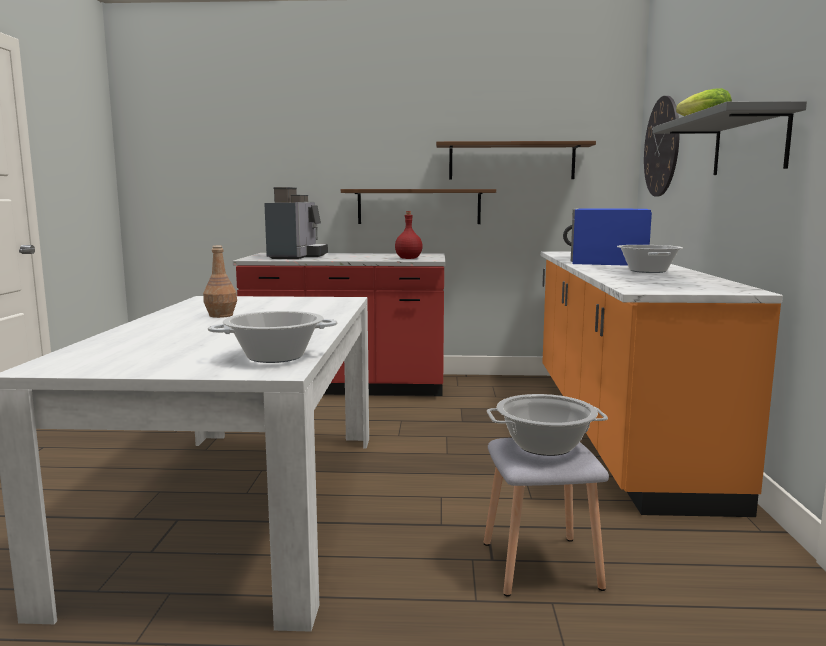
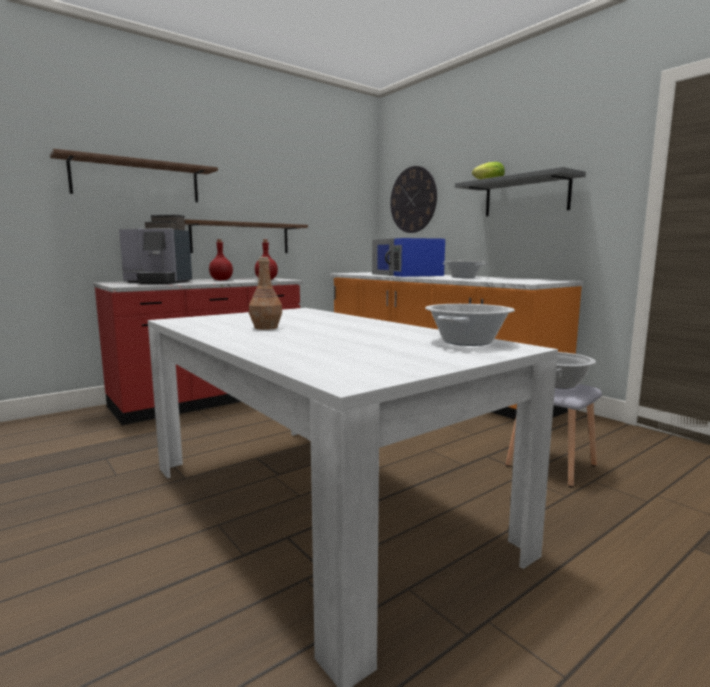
camera: 40 degrees left, 0 degrees up
(297, 256) = (159, 282): coffee machine -> coffee machine turned 135 degrees clockwise
(367, 256) = (221, 280): none -> red bottle
(511, 161) = (306, 205): brown shelf -> brown shelf (137, 181)

